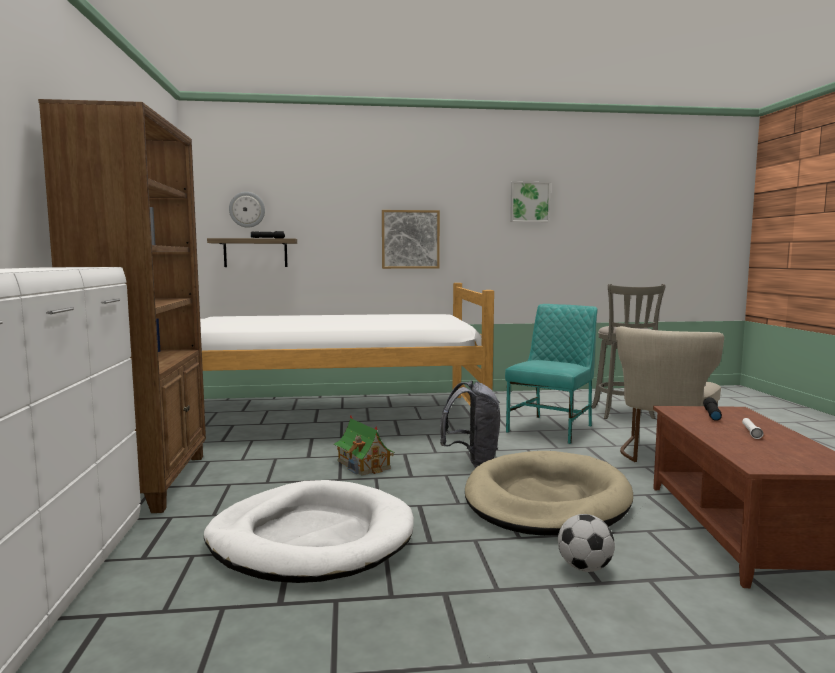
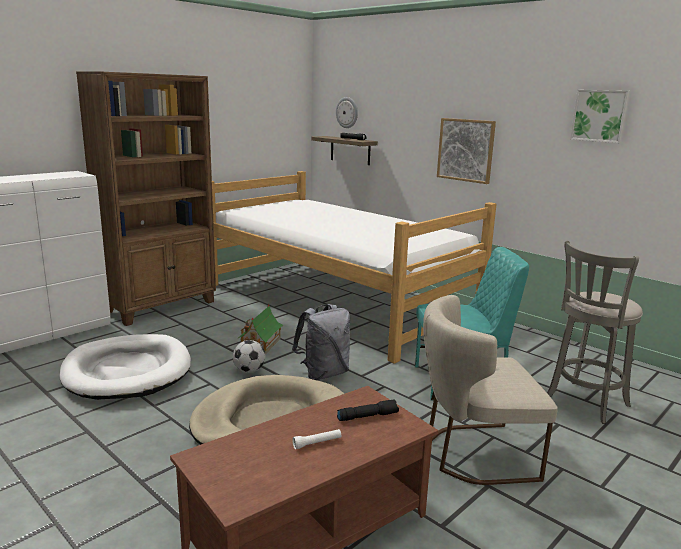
camera: 50 degrees right, 10 degrees up
(584, 568) = (161, 470): football -> football (249, 370)

